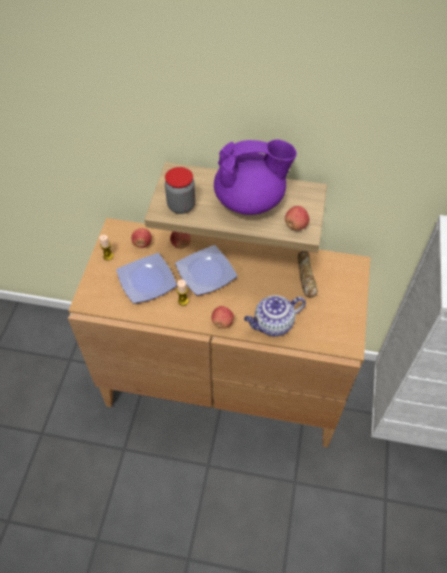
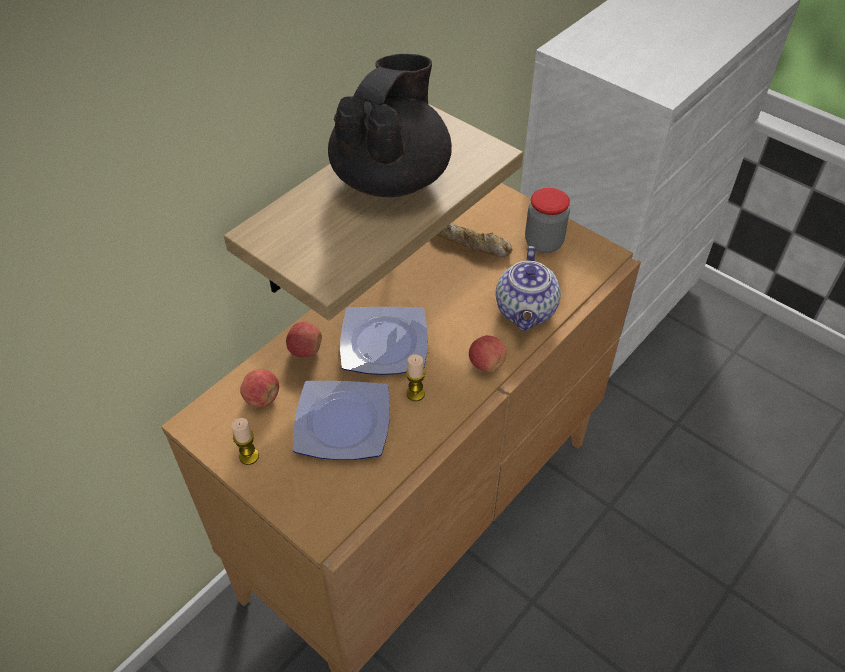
camera: 60 degrees left, 5 degrees down
(181, 206) = (337, 252): jar -> jar (543, 243)
(250, 200) = (392, 178): purple teapot -> black teapot
(296, 225) = (474, 156): apple -> none

